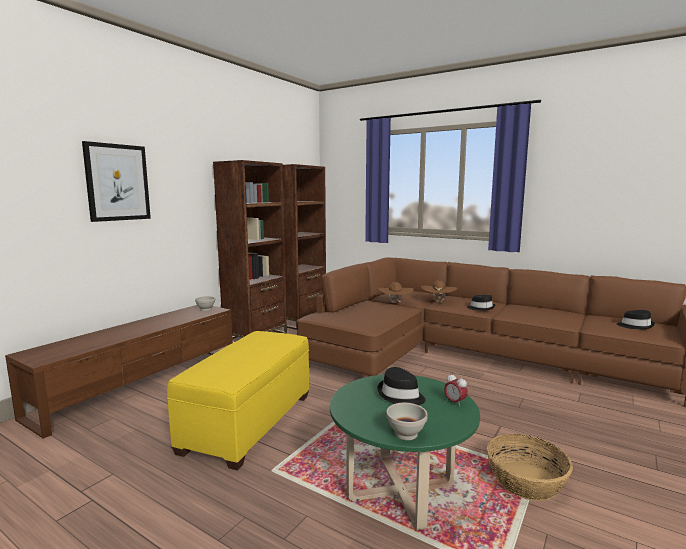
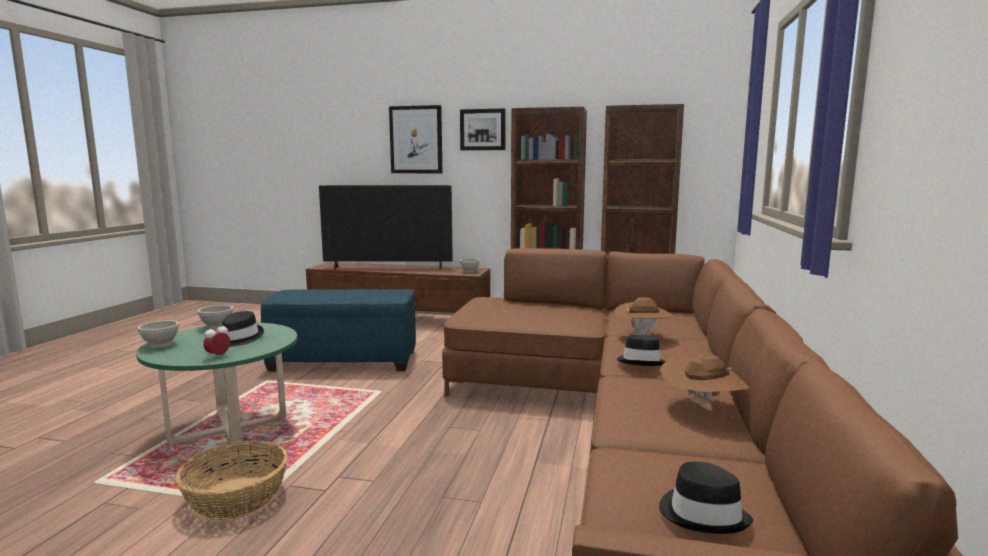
camera: 70 degrees right, 0 degrees up
(126, 331) = (388, 268): none -> television
(183, 174) = (483, 129): none -> picture
(249, 422) = (345, 360): yellow ottoman -> blue ottoman
(345, 408) = (217, 327): none -> white bowl
(395, 303) = (592, 318): brown hat -> brown hat (703, 410)

